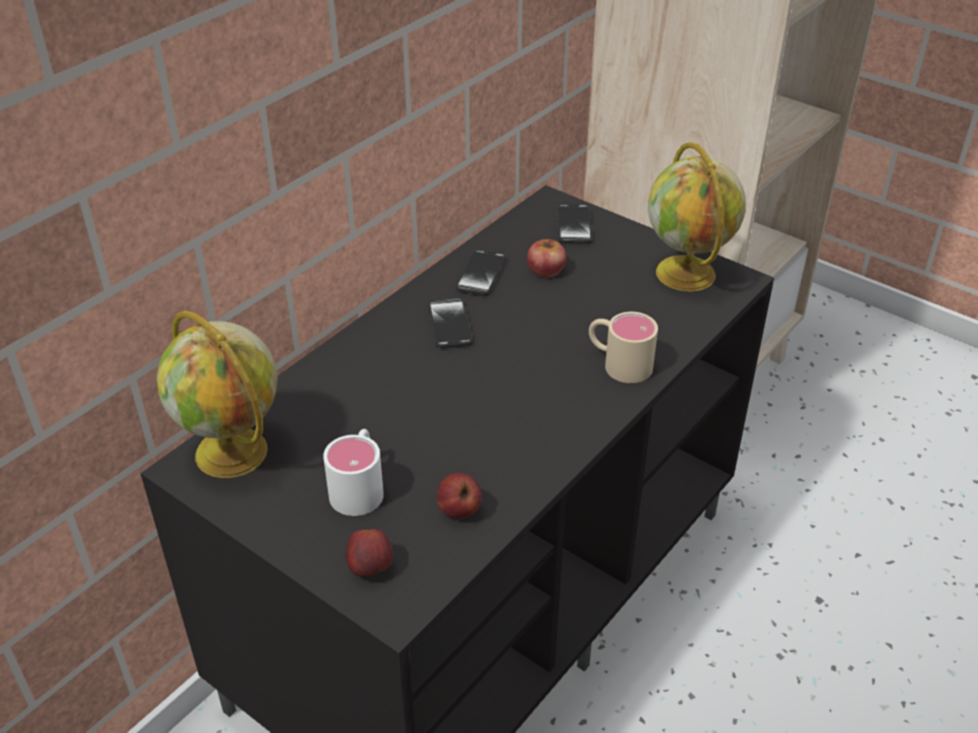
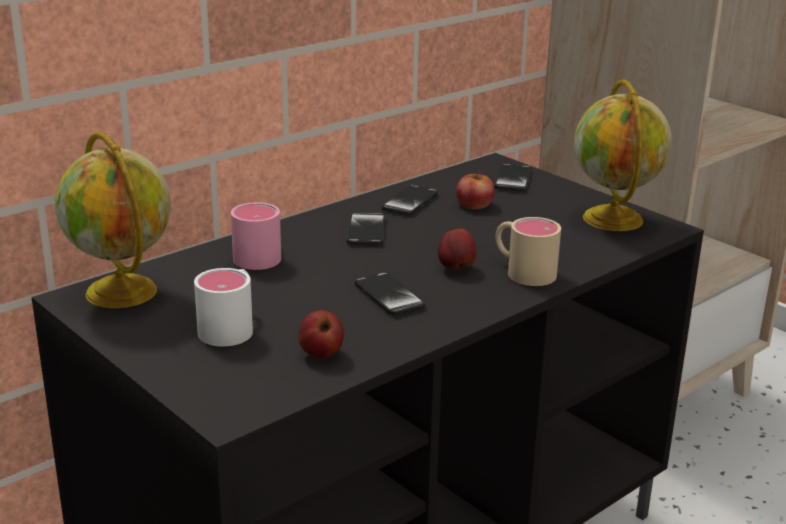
camera: 10 degrees right, 15 degrees down
(354, 375) = (260, 254): none -> pink mug
(370, 569) = (216, 384): apple -> apple (456, 268)
(500, 418) = (389, 296): none -> phone

